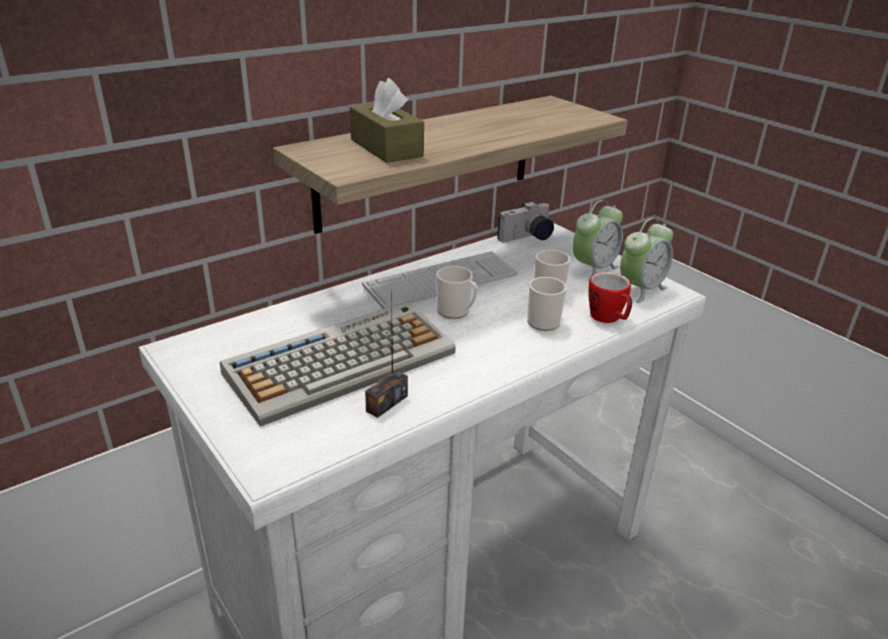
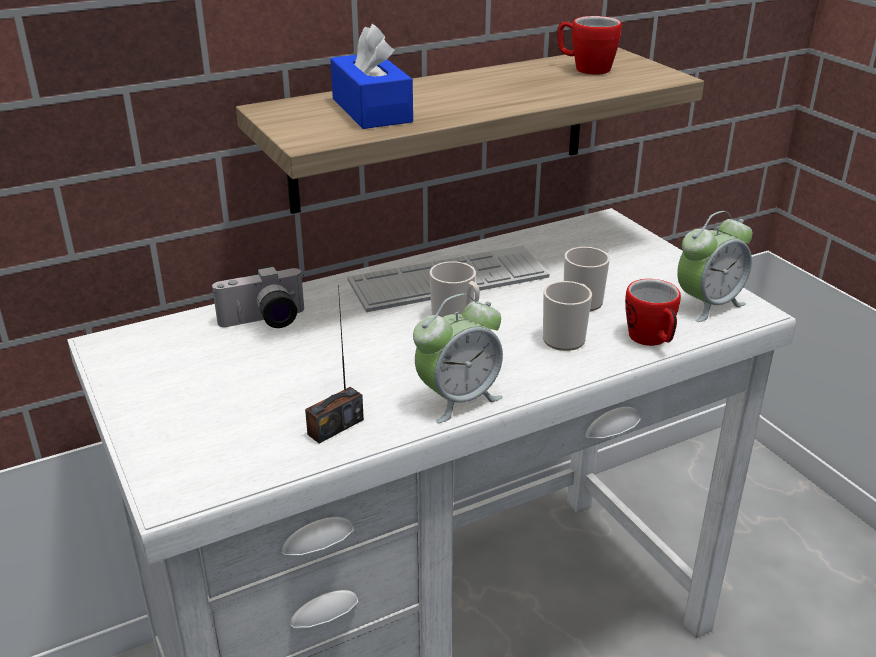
camera: 10 degrees right, 0 degrees up
(342, 361) = (297, 372): keyboard -> none
(386, 148) = (371, 110): brown tissue box -> blue tissue box
(528, 238) = (577, 231): camera -> camera (264, 322)
(536, 112) = (585, 69): none -> mug
(593, 269) = (652, 274): alarm clock -> alarm clock (458, 399)

